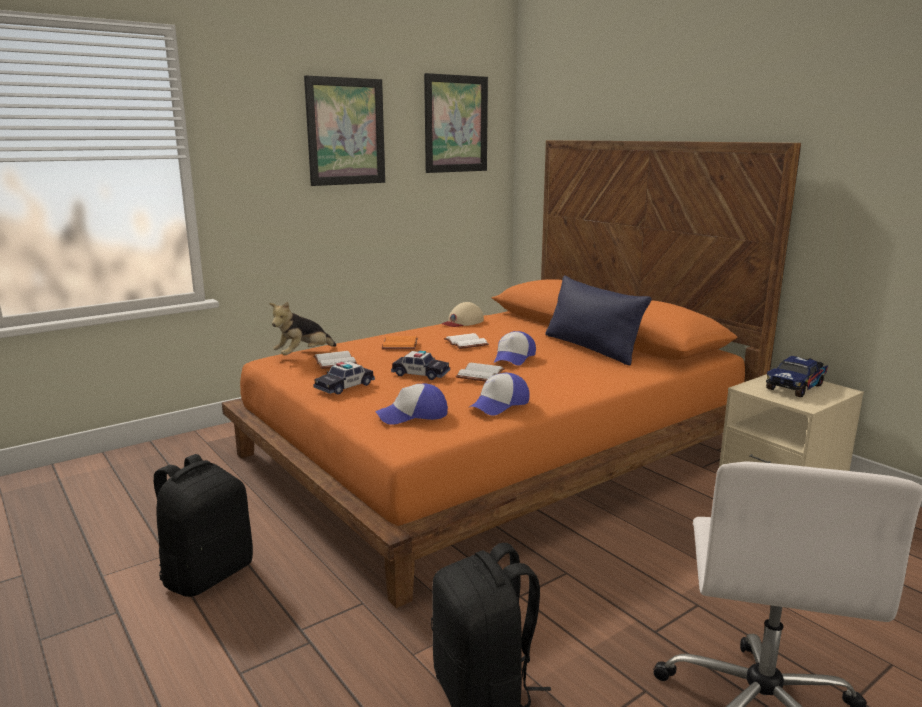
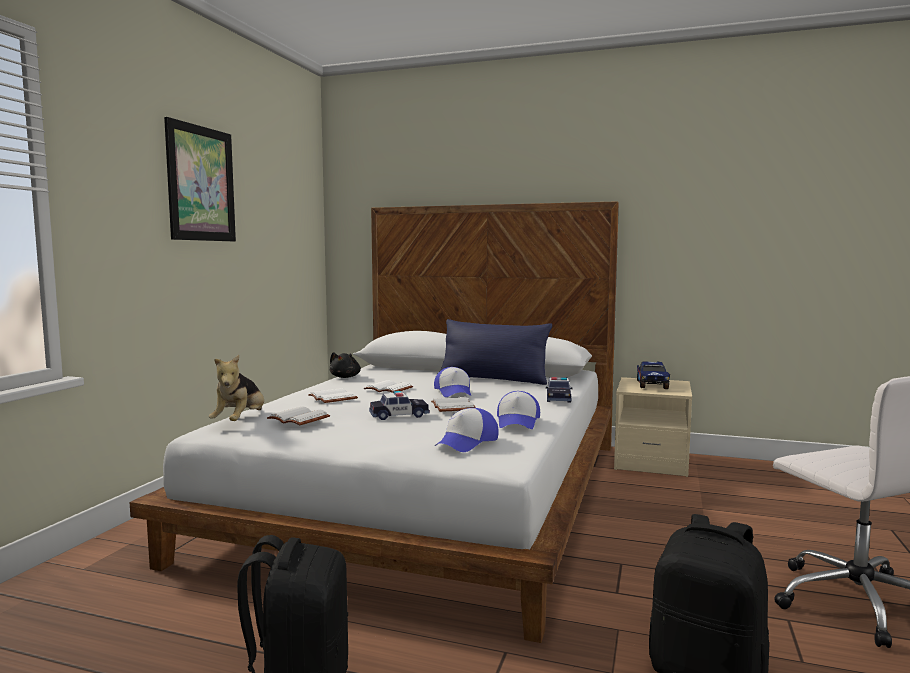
camera: 35 degrees left, 10 degrees down
(344, 386) = (349, 436): toy car -> toy car (558, 398)
(401, 345) = (334, 398): orange book -> white book
(456, 124) = (285, 189): picture -> none
(462, 322) = (346, 377): beige cap -> black plush toy
(496, 452) = (432, 495): orange bed -> white bed

